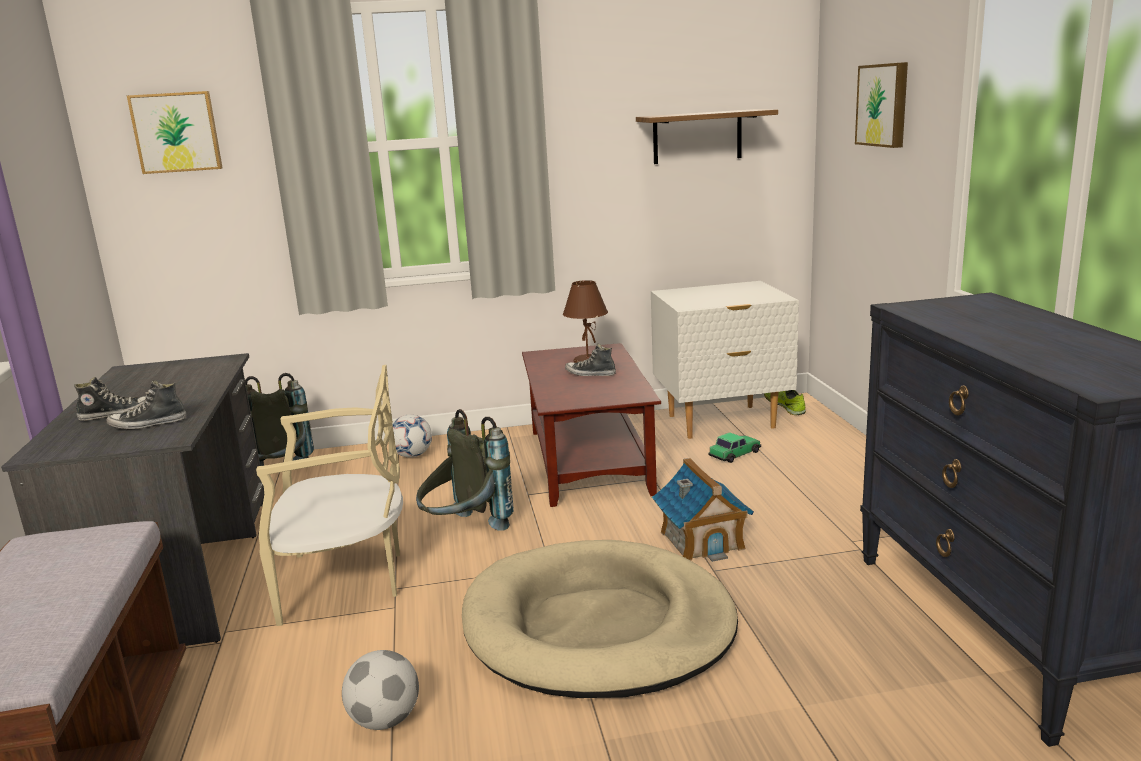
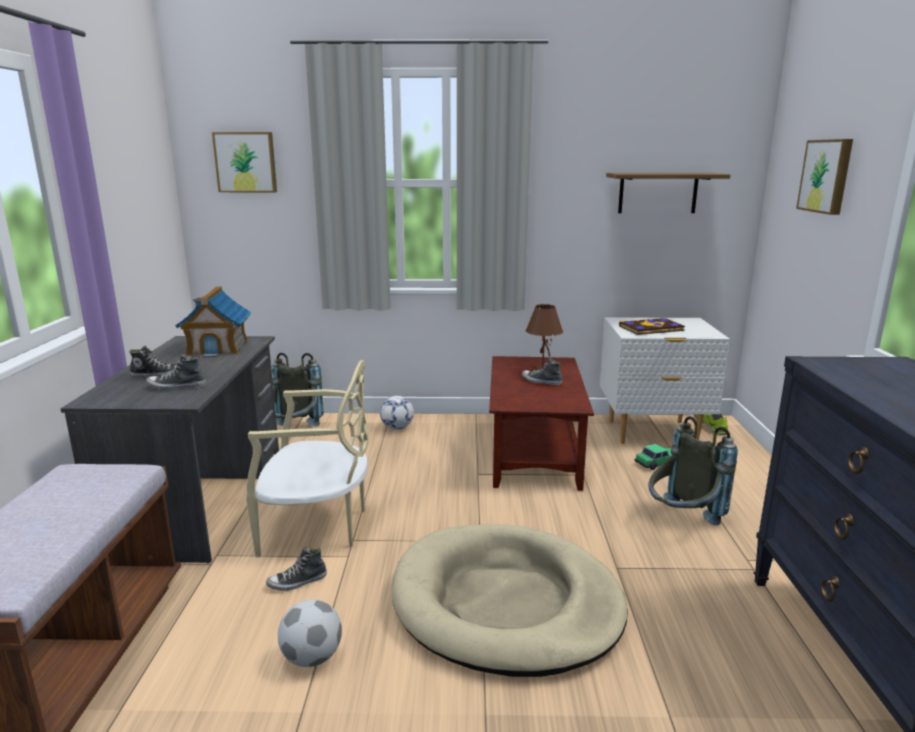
camera: 10 degrees right, 0 degrees up
(340, 644) = (297, 582): none -> shoe
(465, 532) = (420, 499): grey backpack -> grey backpack (682, 522)
(702, 540) = (613, 537): toy house -> toy house (218, 348)
(709, 298) = (651, 328): none -> book

